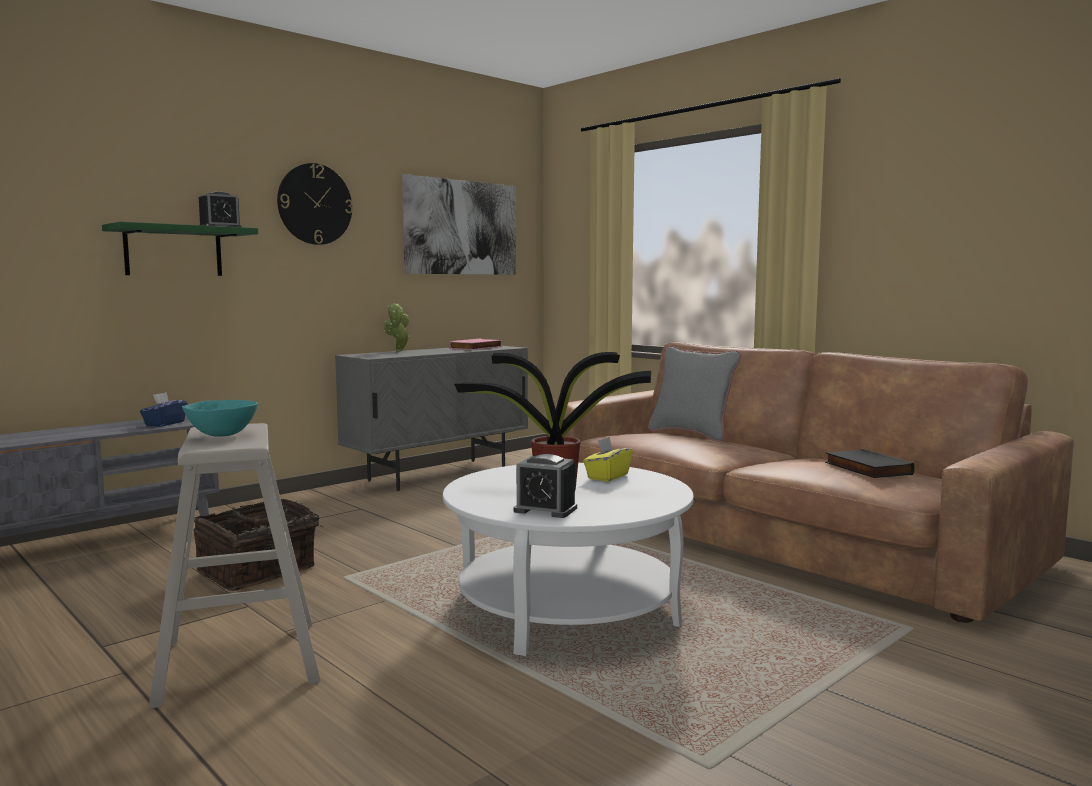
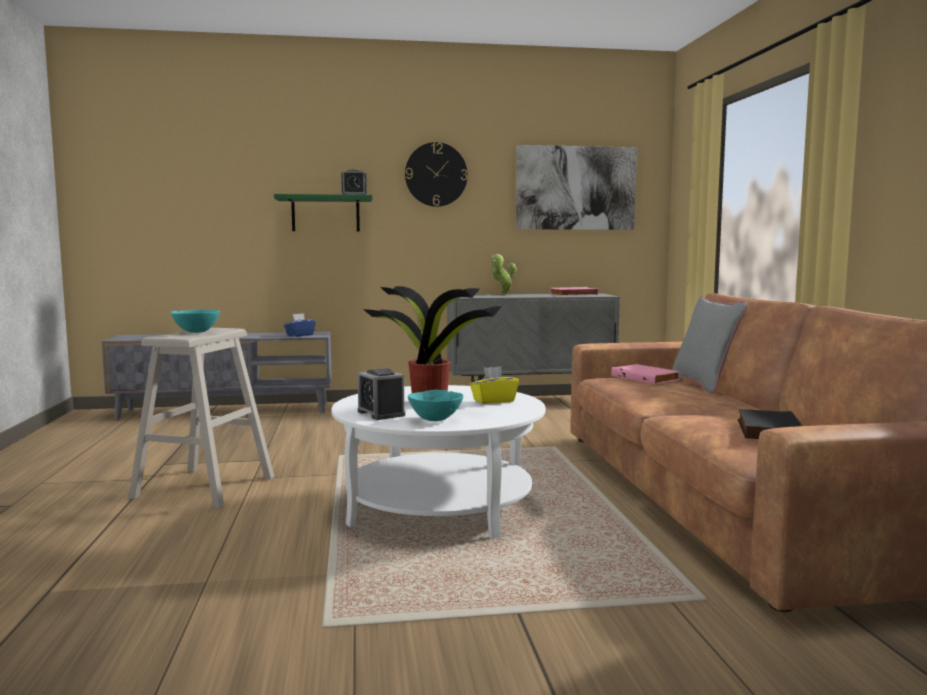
camera: 35 degrees right, 0 degrees up
(259, 571) = (302, 442): basket -> none
(619, 506) = (436, 420): none -> turquoise bowl
(652, 432) = (646, 378): none -> pink book

